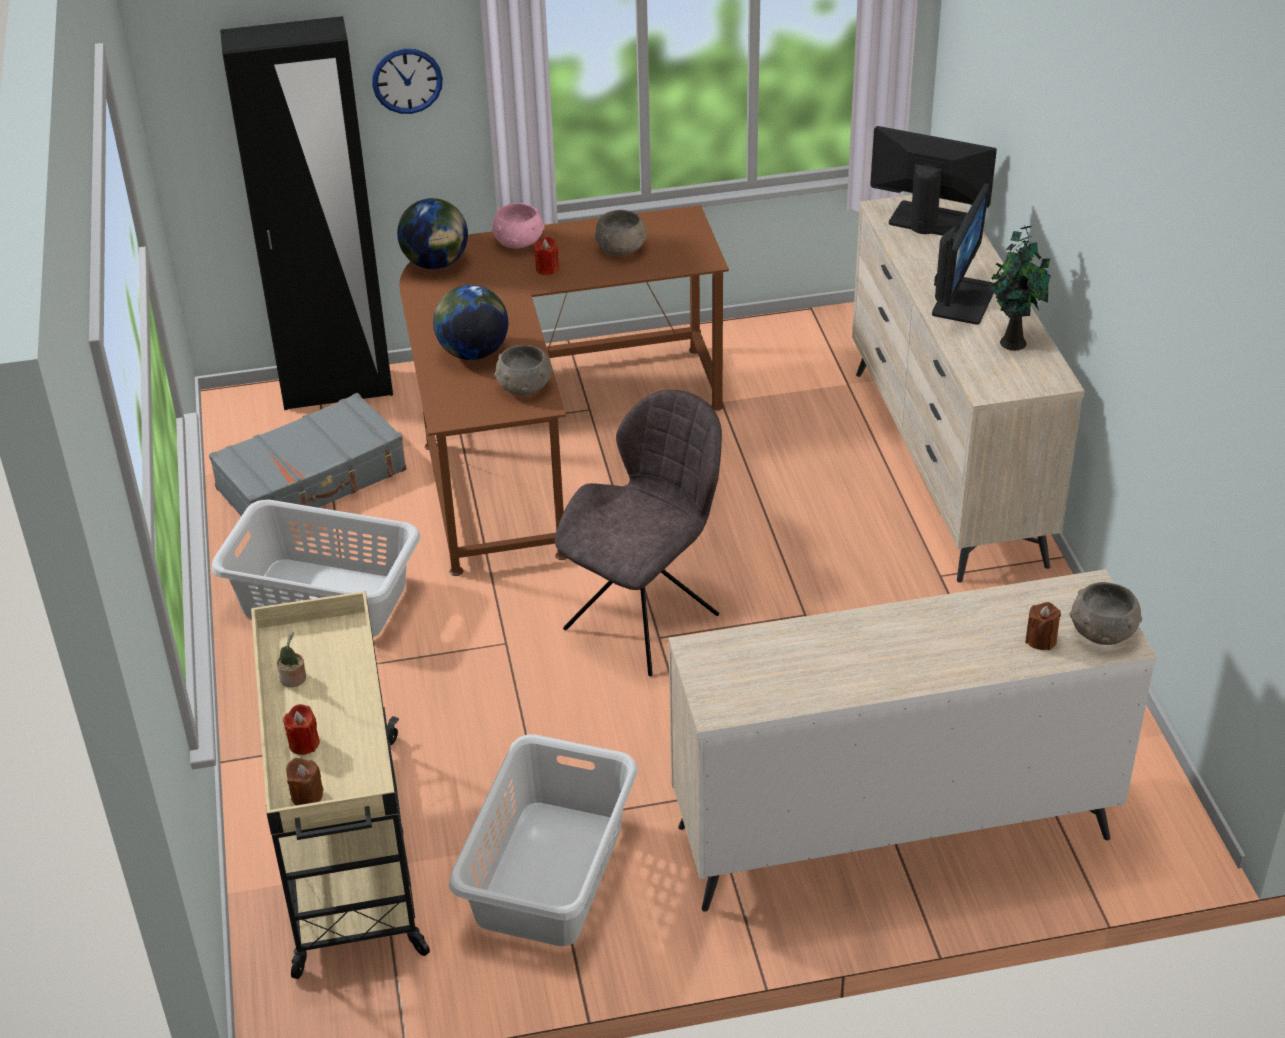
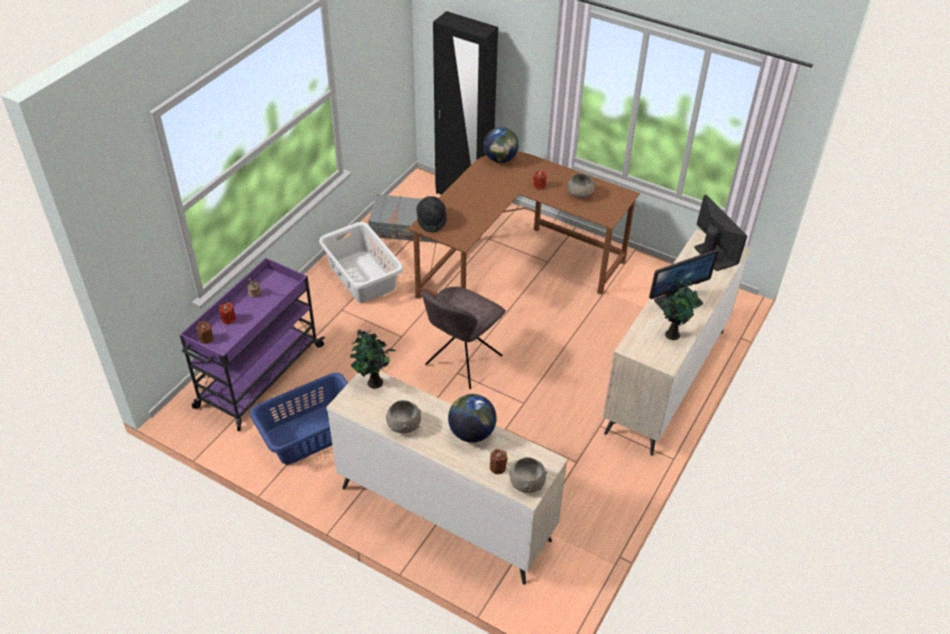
camera: 40 degrees right, 5 degrees up
(347, 854) = (259, 377): beige cart -> purple cart
(407, 80) = (523, 69): wall clock -> none
(450, 401) = (431, 220): none -> black hat
(473, 352) = (465, 205): globe -> globe (471, 432)
(519, 242) = (543, 168): pink bowl -> none
(523, 387) = (465, 231): grey bowl -> grey bowl (403, 425)
(548, 873) = (310, 433): grey laundry basket -> blue laundry basket
(645, 619) = (461, 362): grey chair -> grey chair turned 135 degrees clockwise
(719, 653) = (373, 383): none -> potted plant

